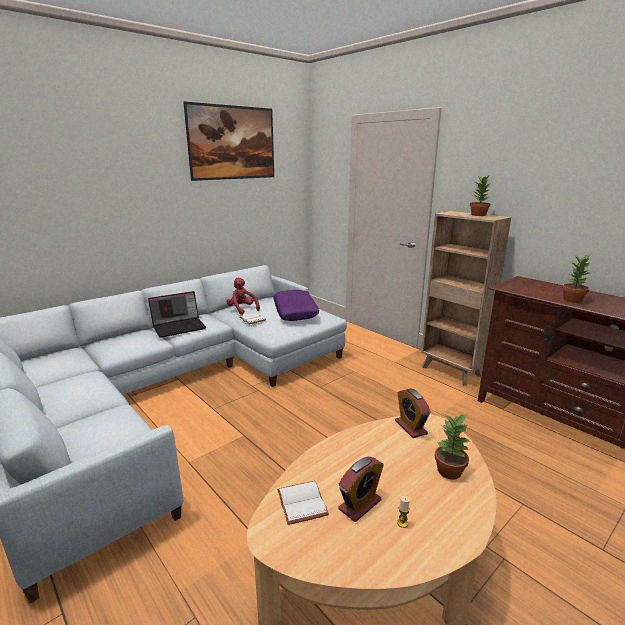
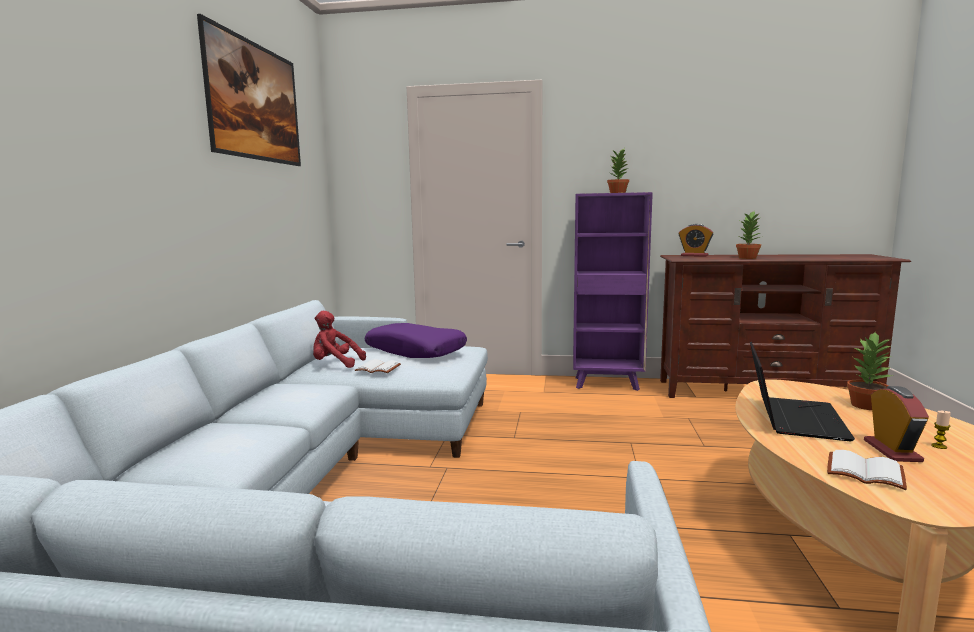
camera: 40 degrees left, 10 degrees down
(179, 327) = (276, 403): laptop -> laptop (792, 418)
(410, 427) = (771, 392): alarm clock -> alarm clock (694, 255)
(451, 372) = (608, 384): brown bookcase -> purple bookcase

